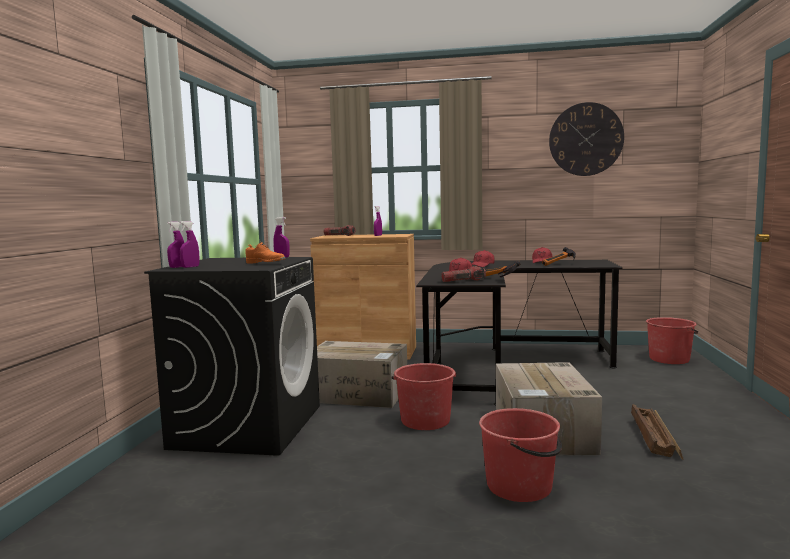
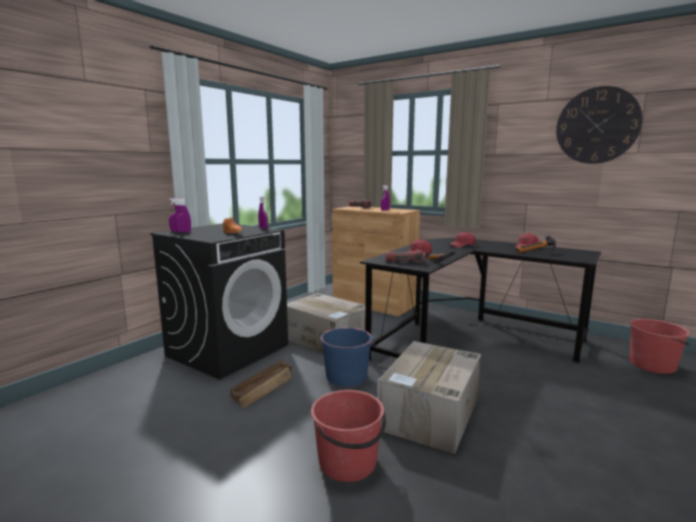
camera: 25 degrees right, 5 degrees up
(425, 420) = (346, 376): red bucket -> blue bucket
(654, 438) = (530, 452): crate -> crate (264, 388)

